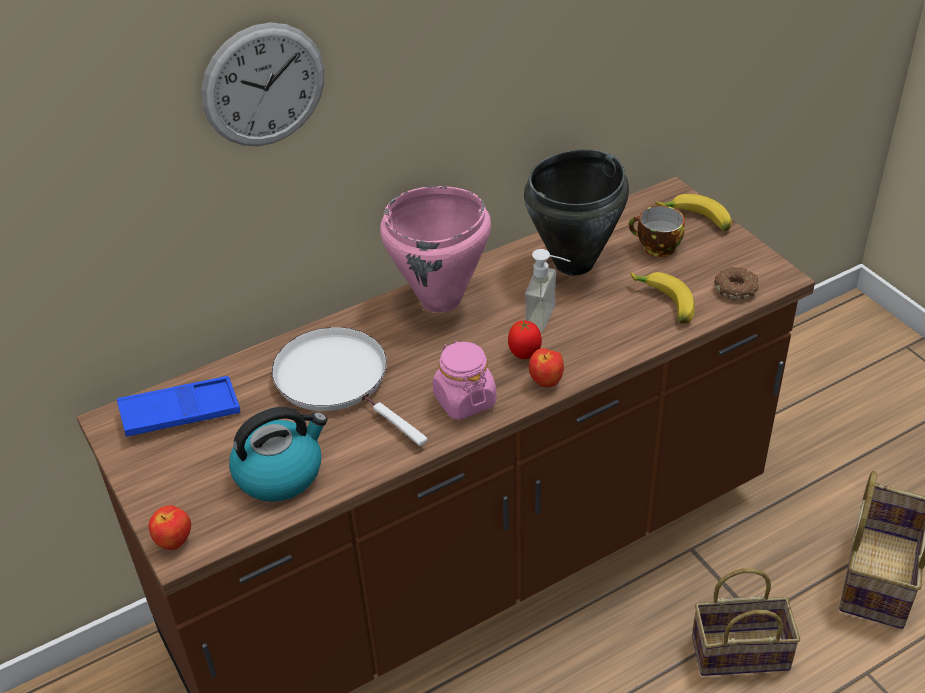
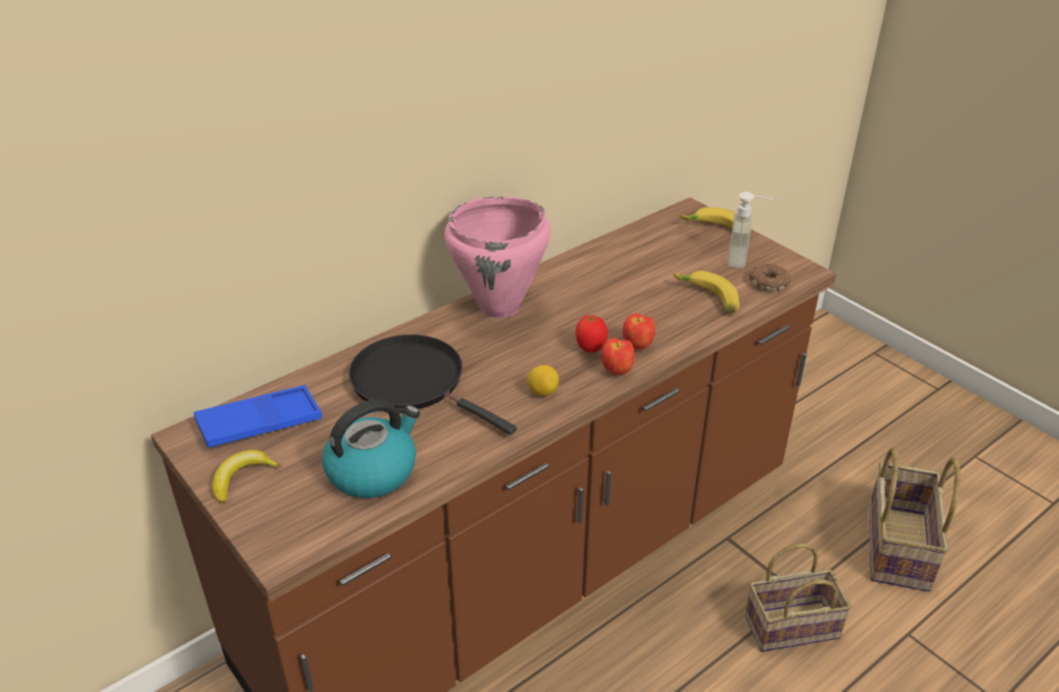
camera: 10 degrees left, 5 degrees down
(155, 470) = (242, 479): none -> banana
(175, 542) = (274, 546): apple -> apple (638, 346)
(264, 85) = (339, 87): wall clock -> none
(337, 380) = (414, 382): white frying pan -> black frying pan
(464, 400) = (542, 392): pink jar -> lemon
(549, 319) = (606, 318): soap dispenser -> soap dispenser (745, 258)
(575, 263) = (618, 270): black cooking pot -> none
(656, 248) = (688, 254): cup -> none

